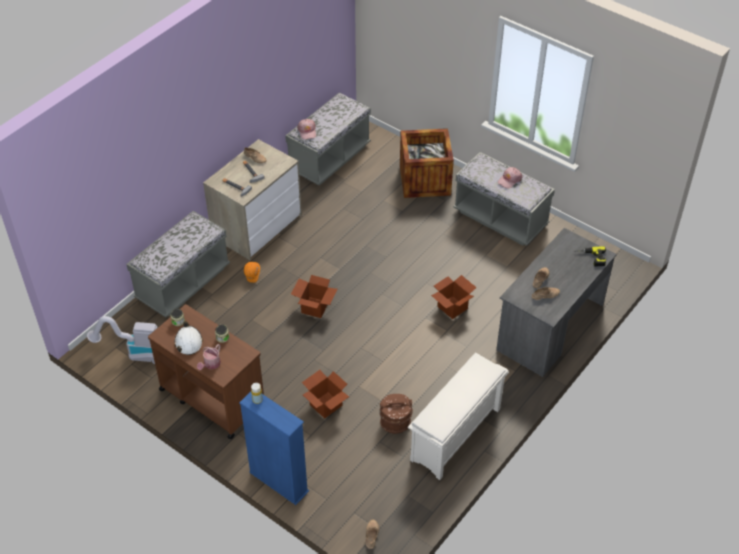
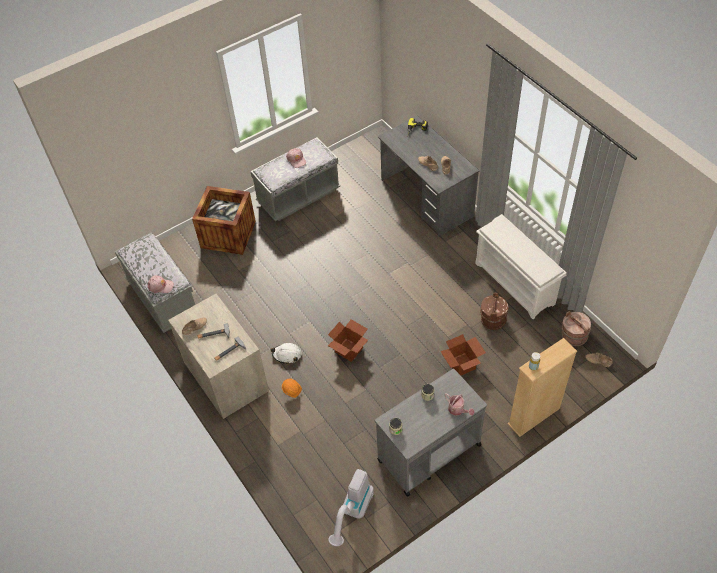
camera: 70 degrees left, 5 degrees up
(183, 283) = (276, 454): grey bench -> none
(188, 342) = (425, 424): white hard hat -> white hard hat (287, 355)
(212, 397) = (428, 453): brown cart -> grey cart
(278, 482) = (534, 416): blue bookcase -> beige bookcase
(398, 505) = (573, 336): none -> brown bucket
(452, 307) = (384, 253): cardboard box -> none

